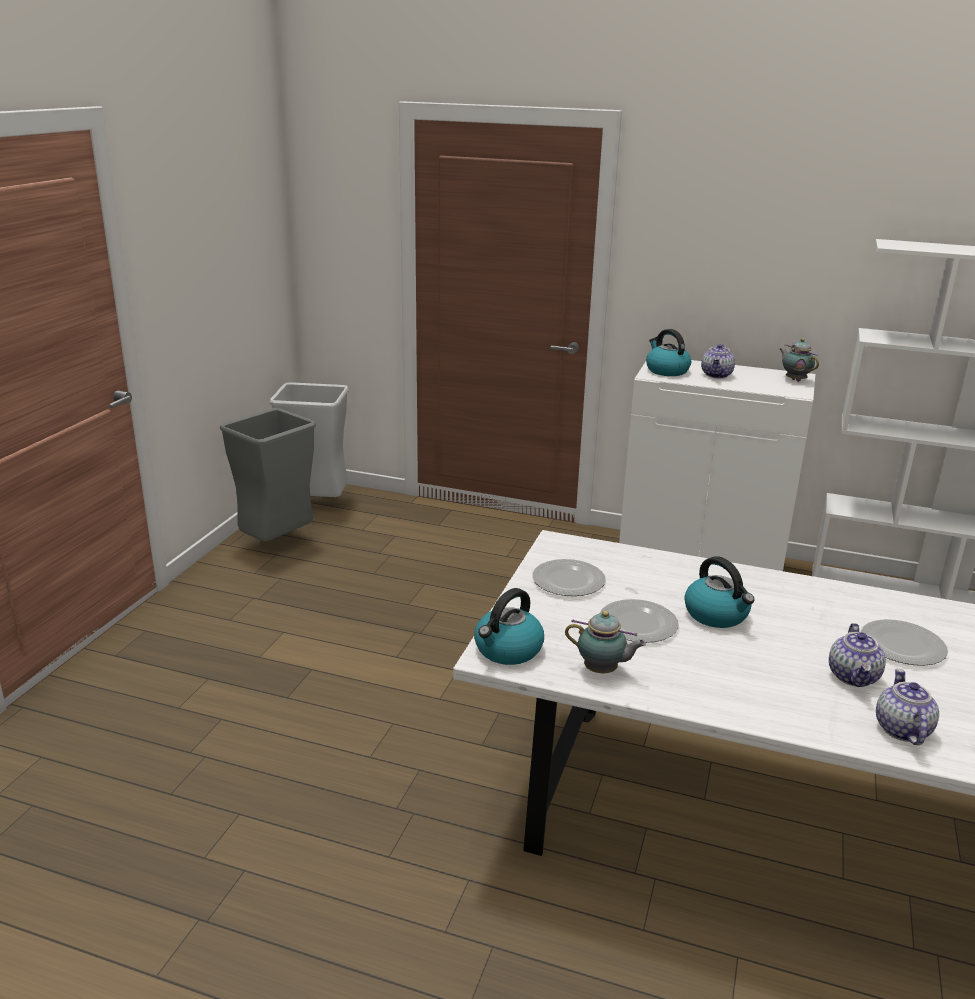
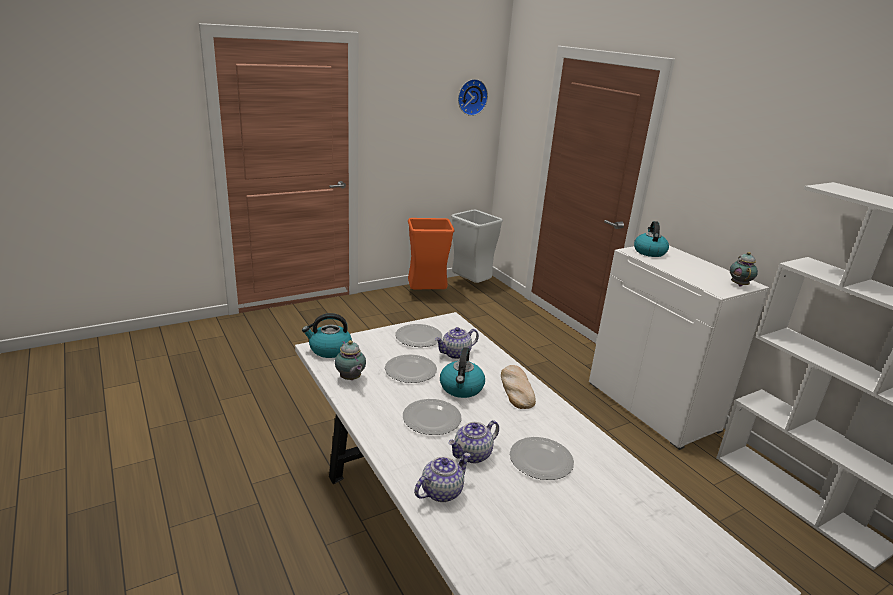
camera: 40 degrees right, 0 degrees up
(254, 198) = (471, 97): none -> wall clock
(278, 543) = (427, 295): grey trash can -> orange trash can
(717, 375) = (681, 264): teapot -> teapot (455, 354)
(758, 587) = (516, 389): none -> bread
(758, 664) = (432, 419): none -> plate

